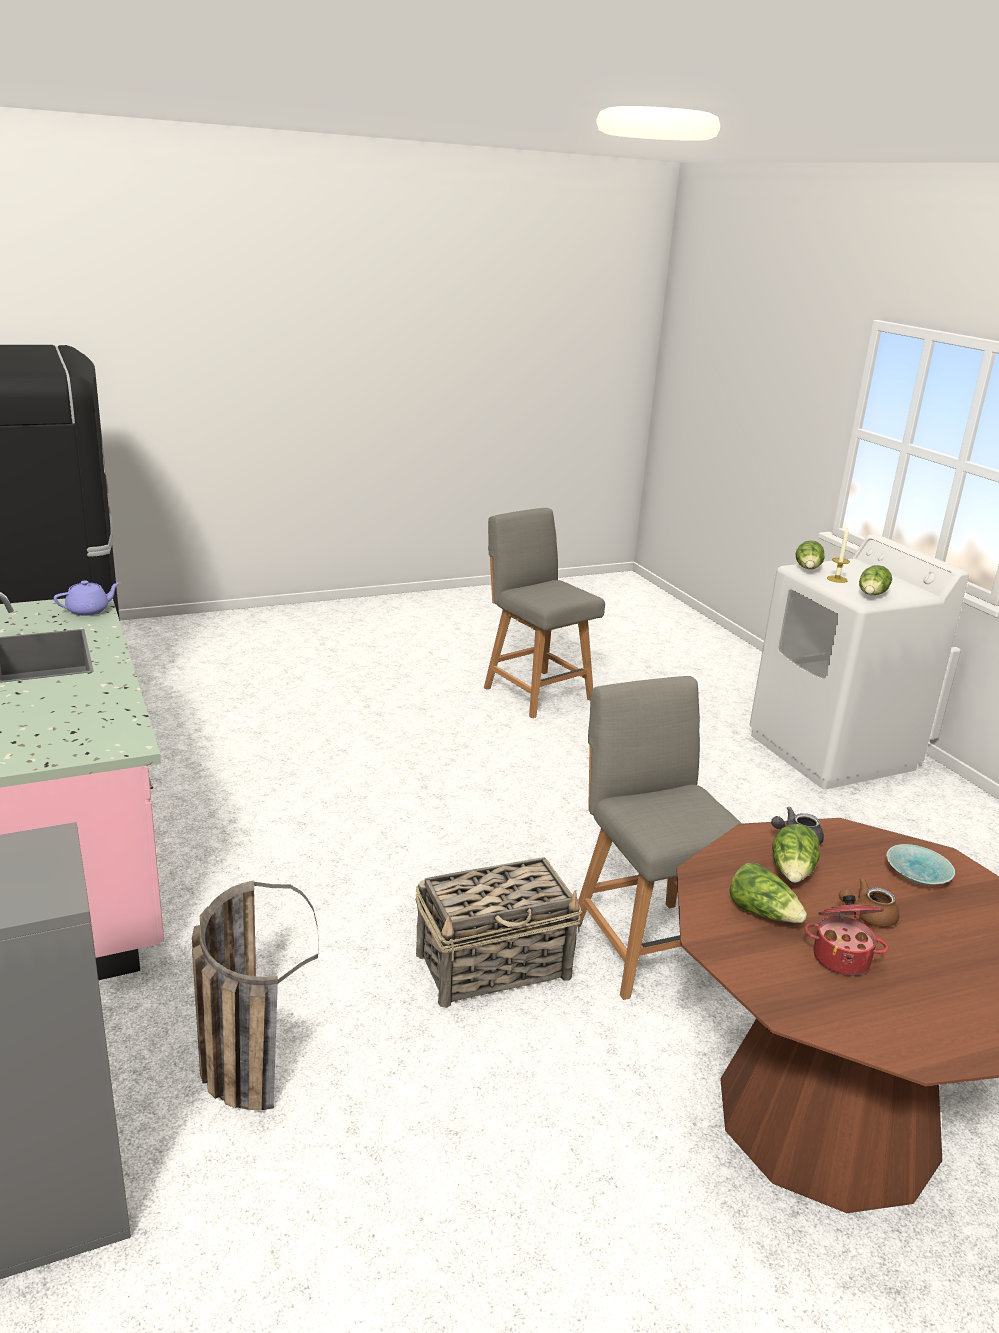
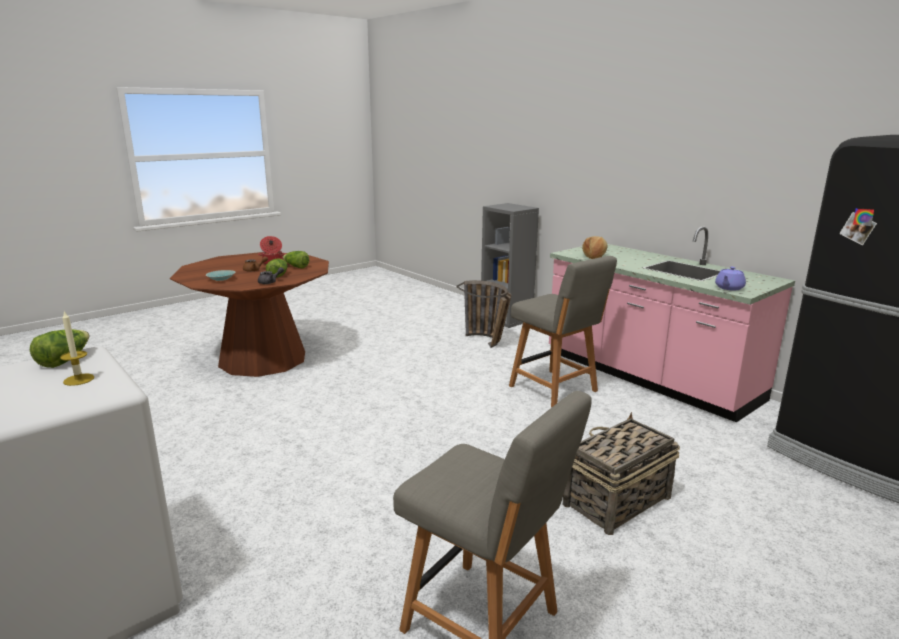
camera: 165 degrees right, 5 degrees down
(96, 721) = (595, 256): none -> bread
(495, 966) = (408, 376): basket -> basket (616, 501)
(646, 944) = (333, 395): grey chair -> grey chair (555, 390)
(808, 569) = (103, 391): lettuce -> none

